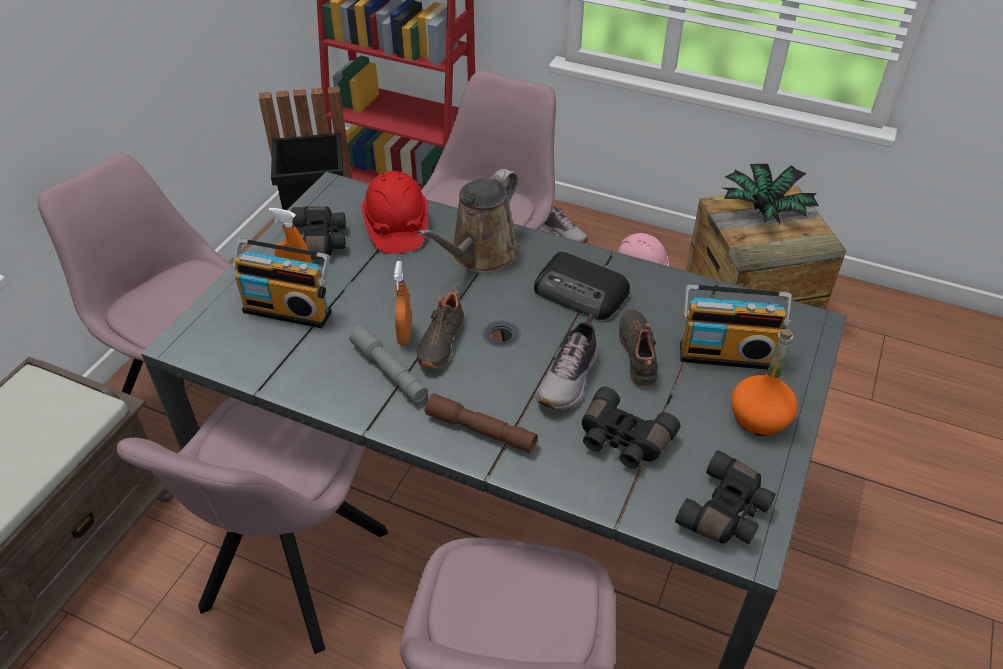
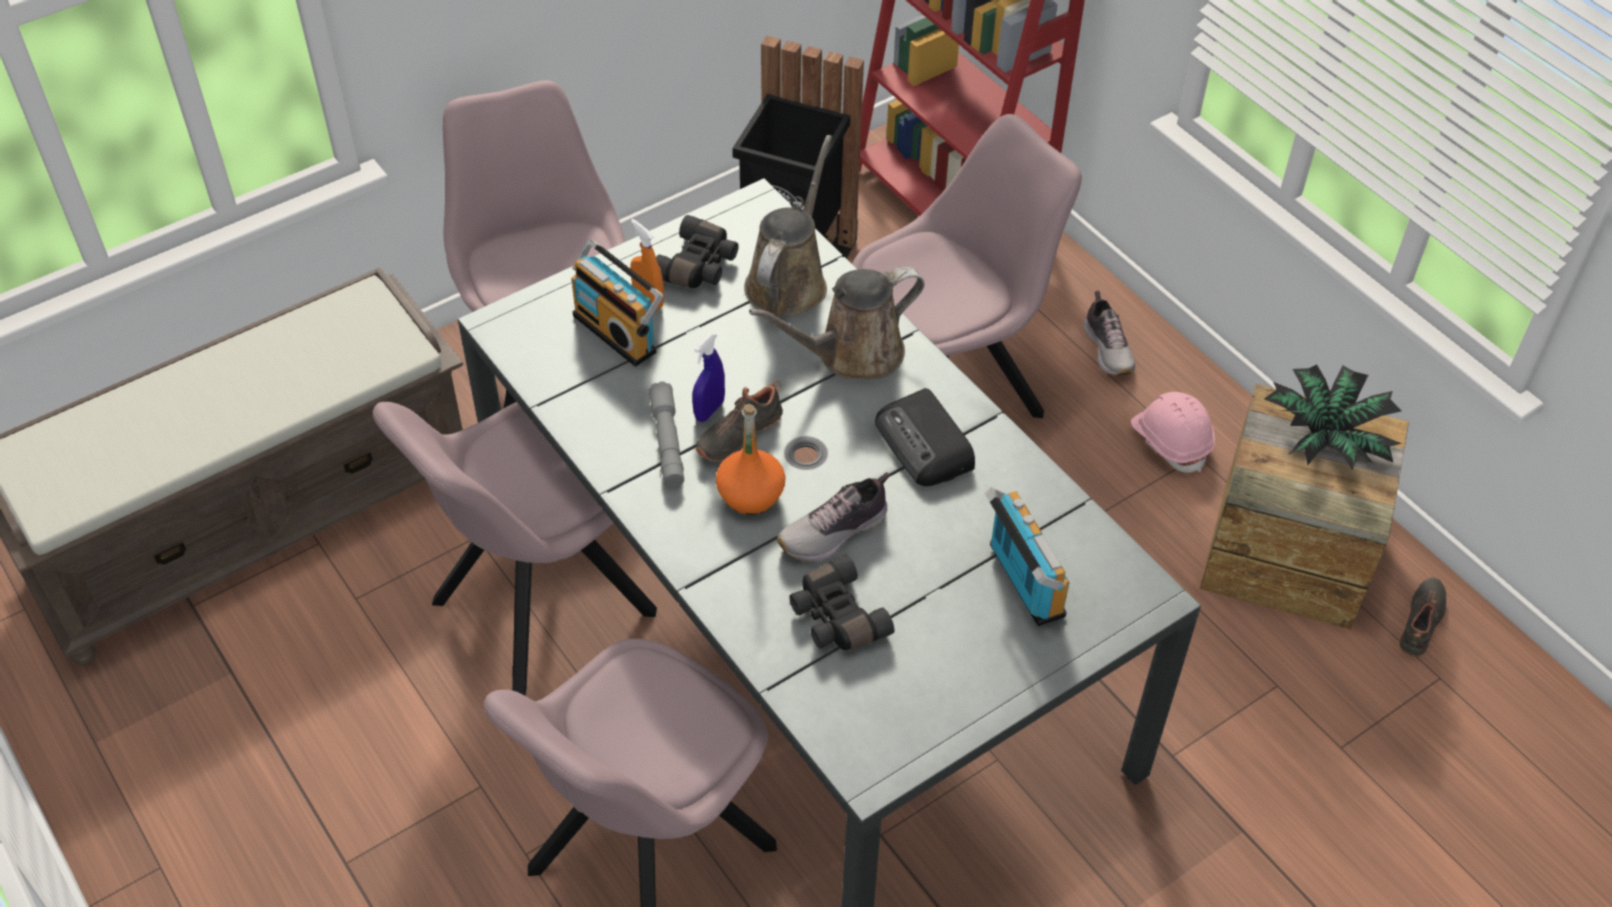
camera: 30 degrees right, 5 degrees up
(396, 227) = (789, 281): red hard hat -> brown watering can
(405, 335) = (709, 410): orange spray bottle -> blue spray bottle
(481, 430) = (709, 542): brown flashlight -> none
(639, 353) = (929, 539): black shoe -> black shoe (1422, 622)
(725, 353) = (1021, 582): radio -> radio turned 150 degrees counterclockwise
(726, 512) = (877, 732): black binoculars -> none
(759, 417) = (993, 663): orange bottle -> orange bottle (751, 495)

